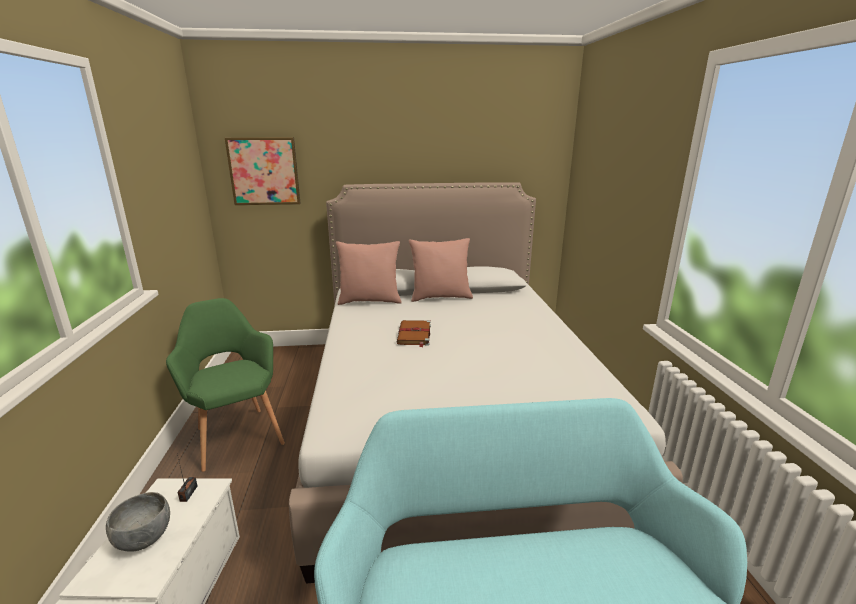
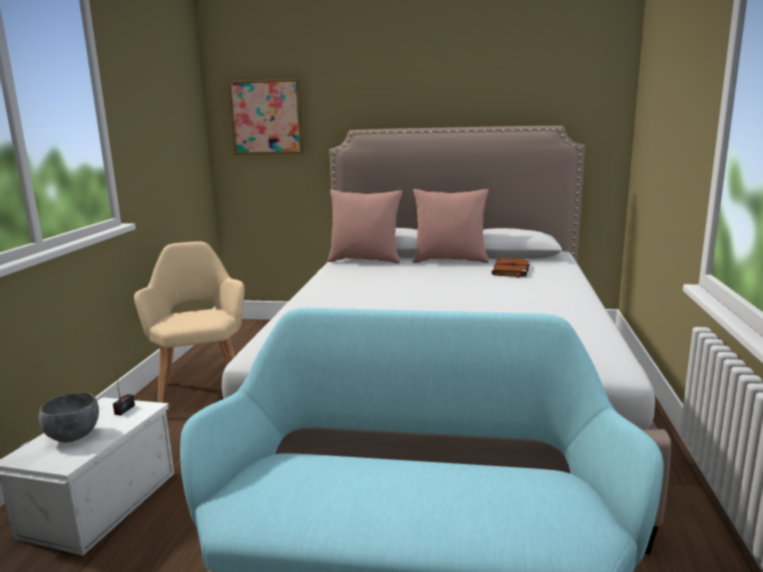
camera: 15 degrees right, 5 degrees down
(236, 434) = (202, 391): green armchair -> beige armchair
(414, 335) = (397, 288): brown book -> brown book (511, 270)

